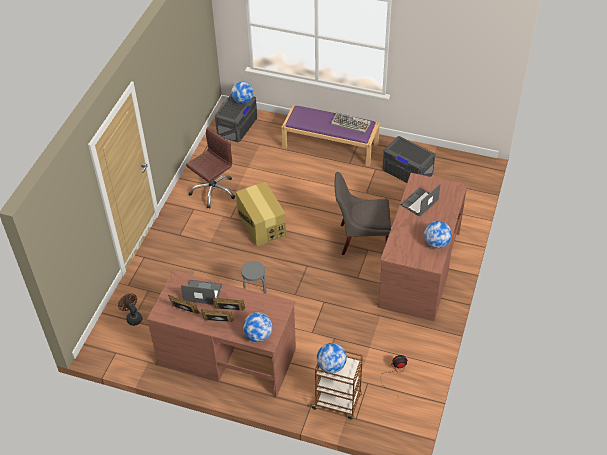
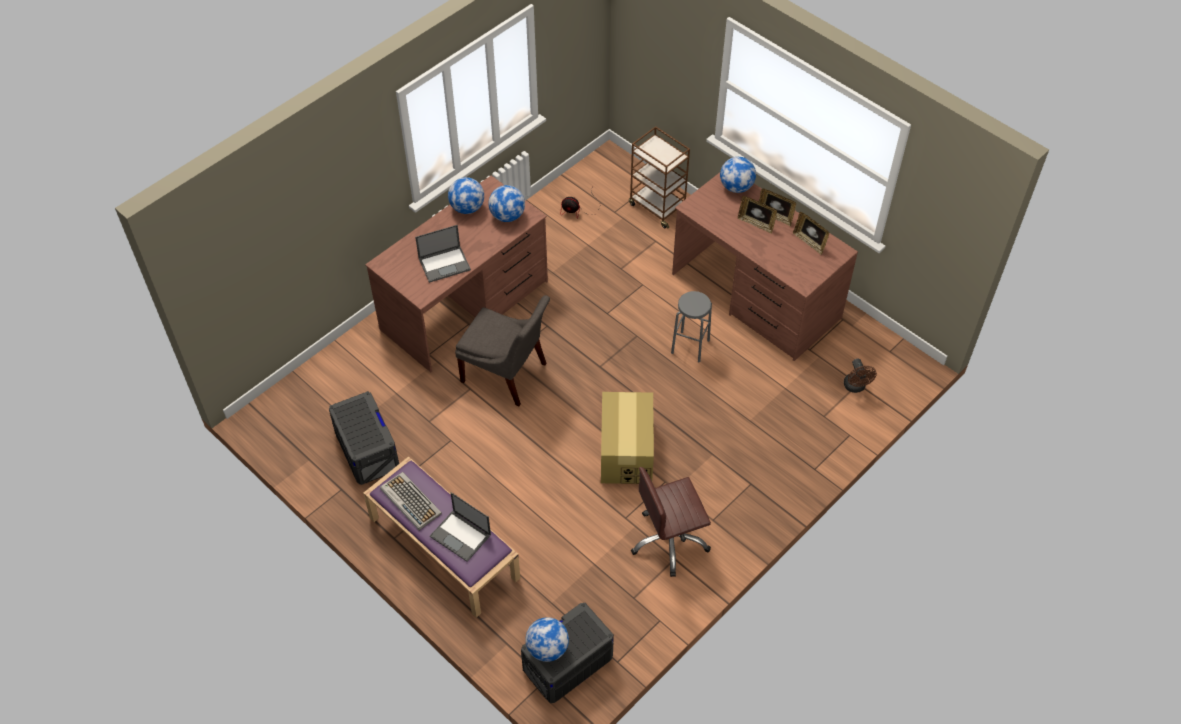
camera: 155 degrees left, 5 degrees up
(202, 292) = (780, 256): laptop -> laptop (461, 536)
(331, 366) = (667, 157): globe -> globe (507, 216)

